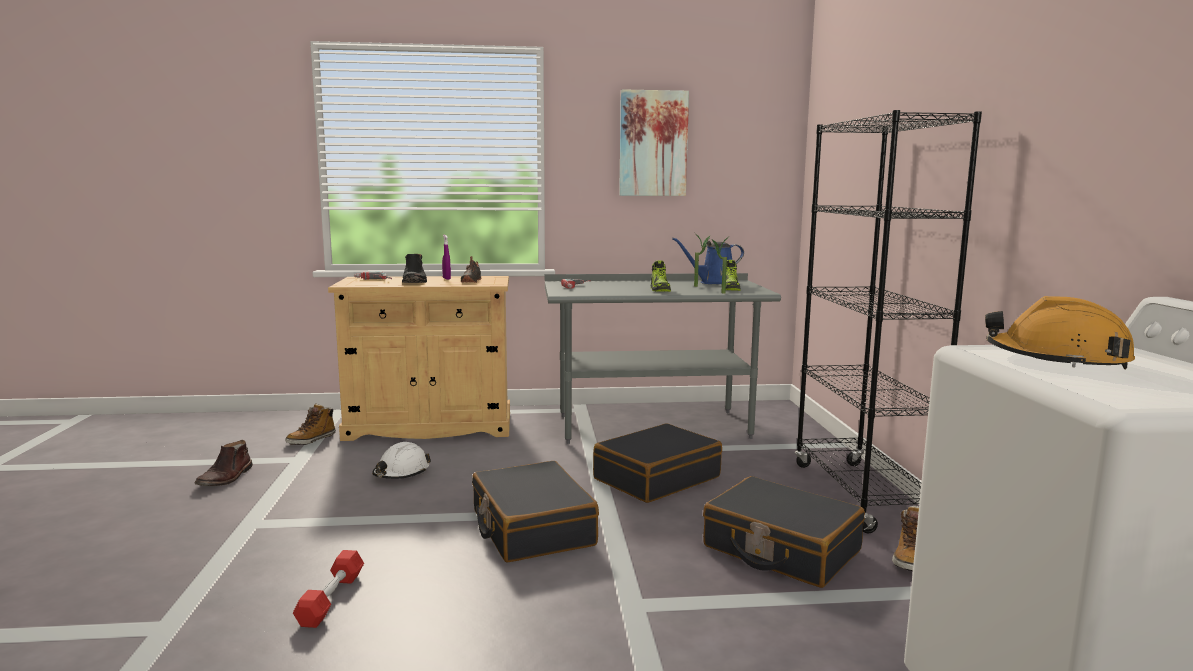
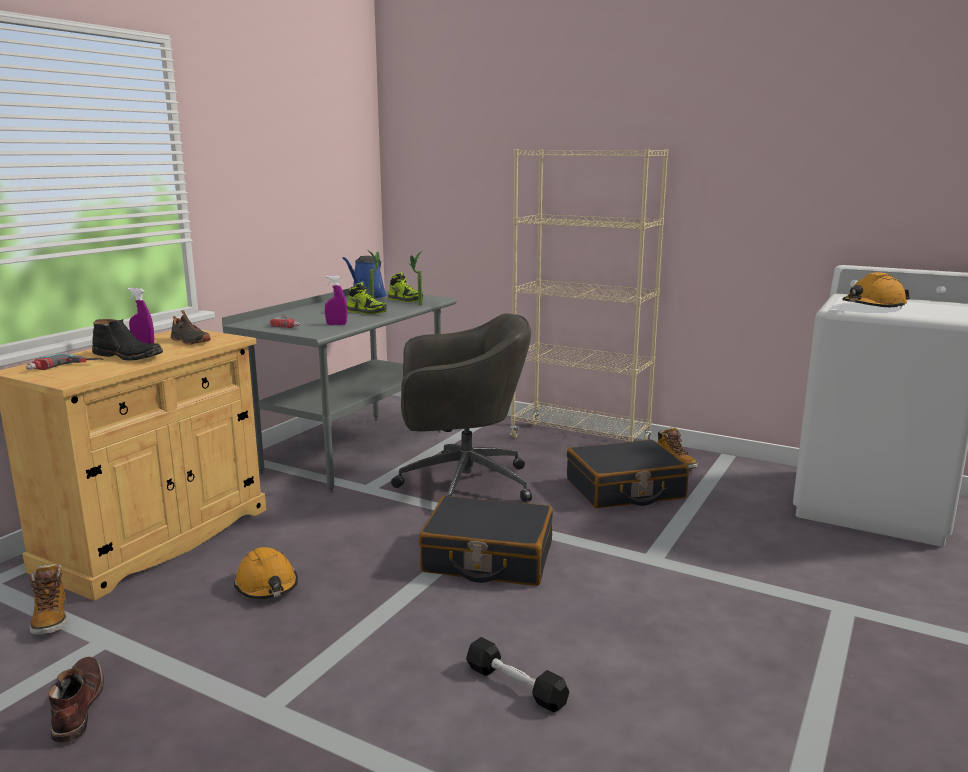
camera: 55 degrees left, 5 degrees up
(226, 478) = (76, 706): brown boot -> brown boot turned 150 degrees counterclockwise
(331, 599) = (515, 686): red dumbbell -> black dumbbell
(401, 473) = (267, 586): white hard hat -> orange hard hat
(601, 292) = (336, 324): none -> purple spray bottle
(653, 143) = (277, 156): picture -> none
(656, 478) = (461, 485): black suitcase -> grey office chair
(860, 496) = (580, 441): black bookcase -> beige bookcase

